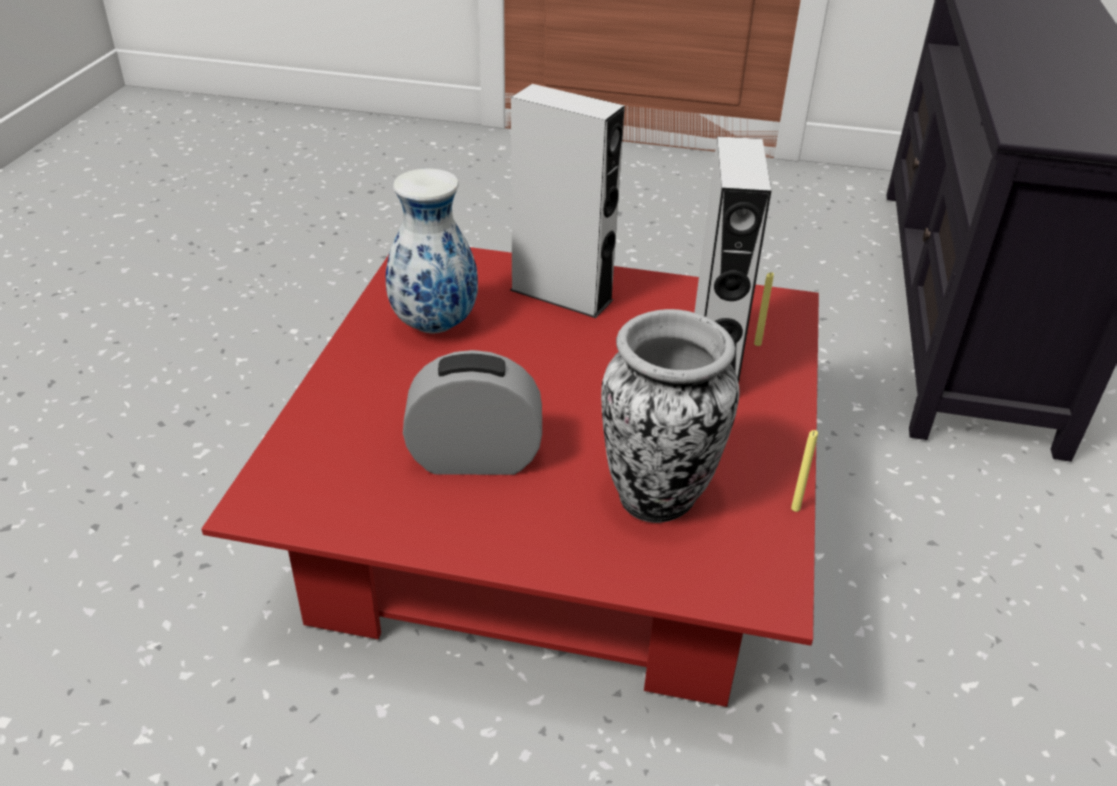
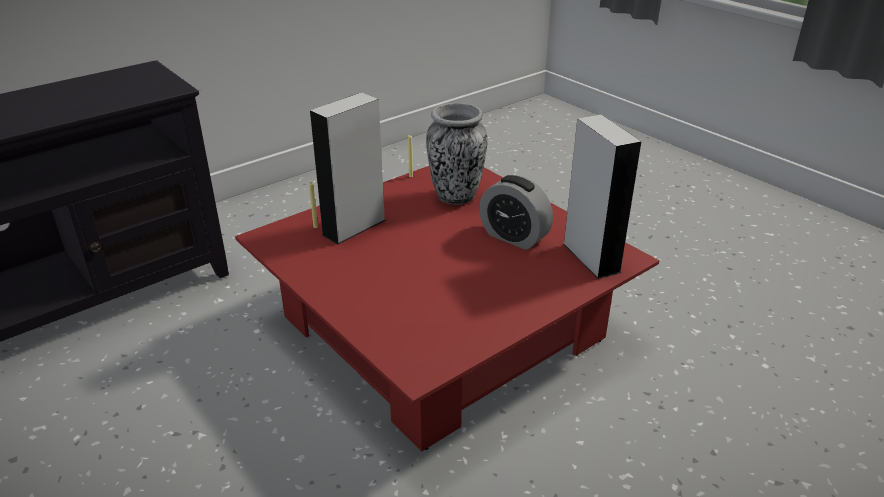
camera: 140 degrees left, 5 degrees down
(435, 326) = (465, 309): vase -> none
(561, 294) = (367, 295): grey speaker -> grey speaker (591, 257)

